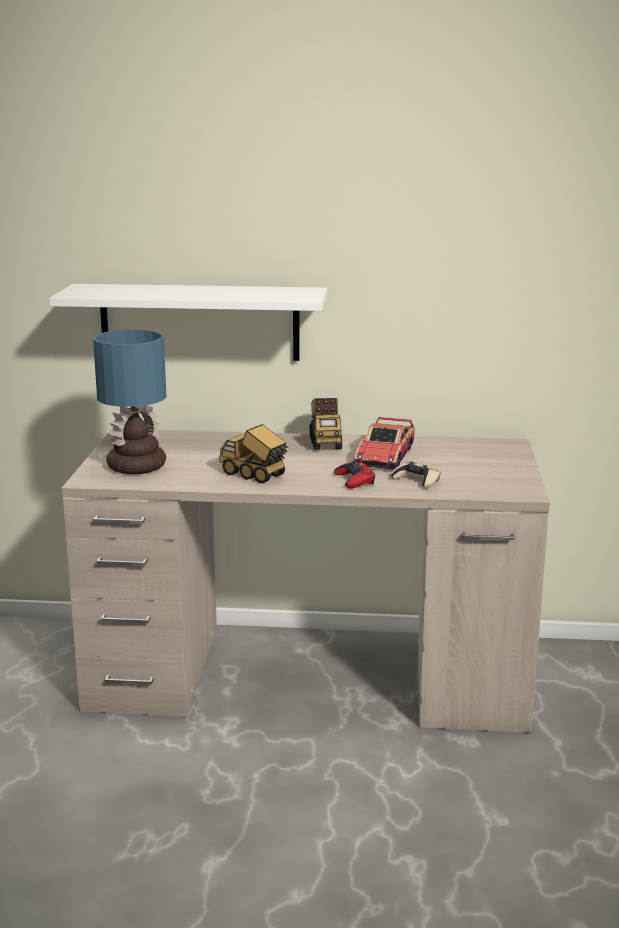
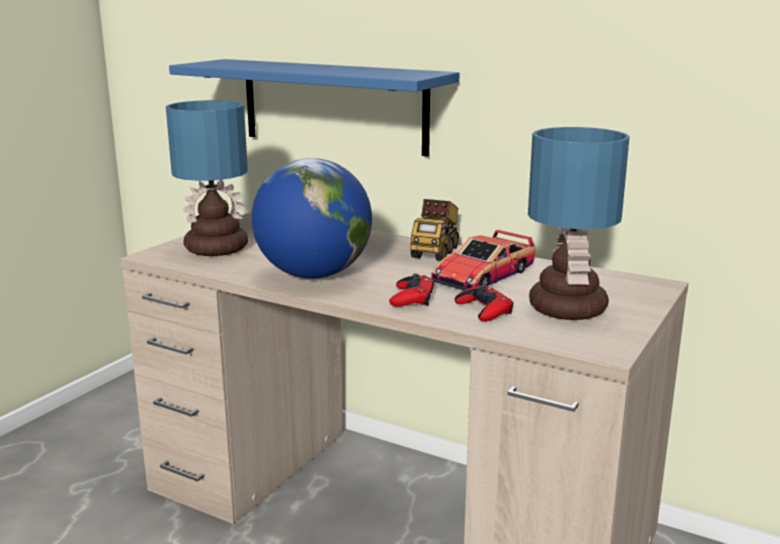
camera: 25 degrees right, 0 degrees up
(199, 322) = (333, 105): white shelf -> blue shelf
(255, 475) = (314, 275): toy truck -> globe
(416, 480) = (484, 310): beige game controller -> red game controller
(468, 469) = (565, 307): none -> table lamp

